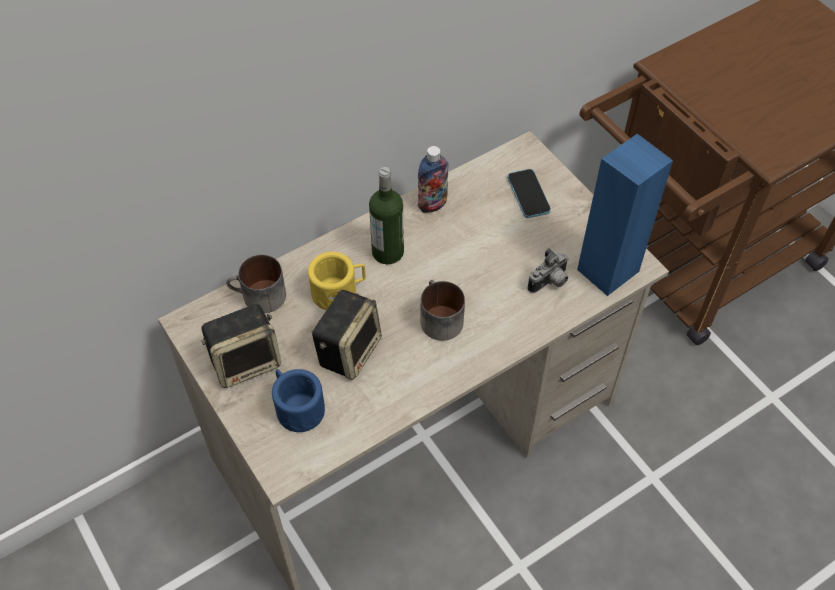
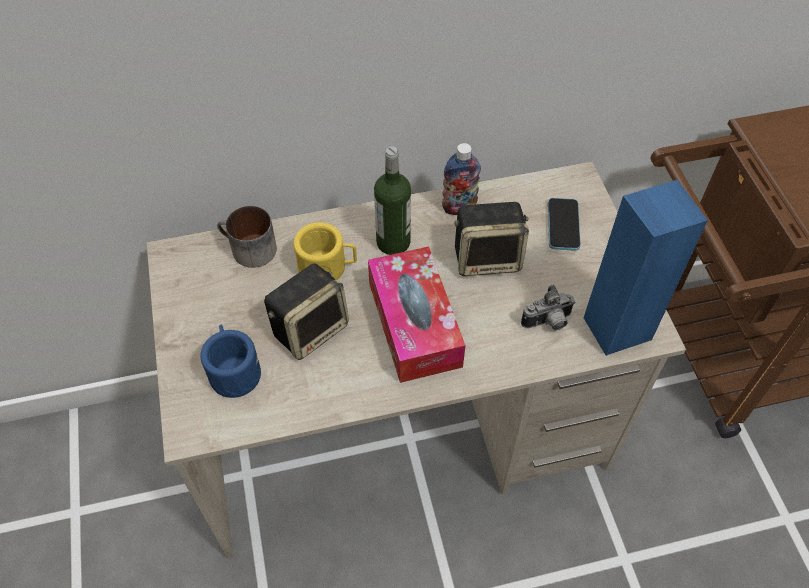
camera: 20 degrees right, 0 degrees up
(246, 361) = (207, 309): speaker -> speaker (488, 258)
(438, 318) = (414, 324): mug -> tissue box

